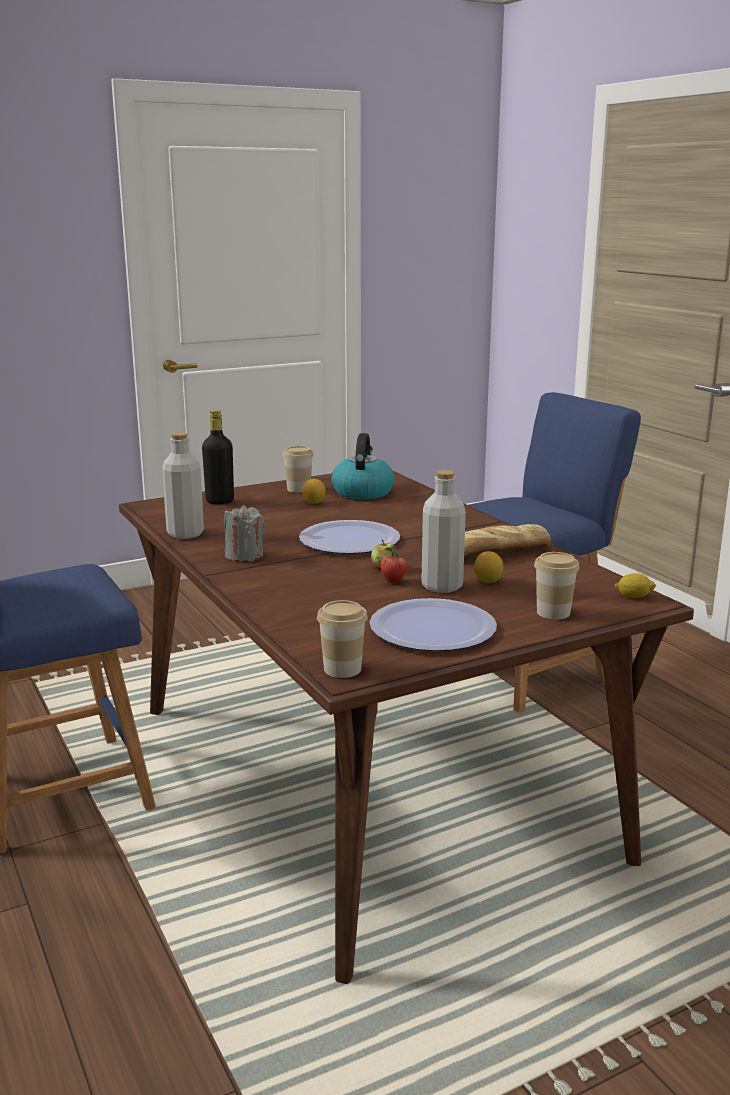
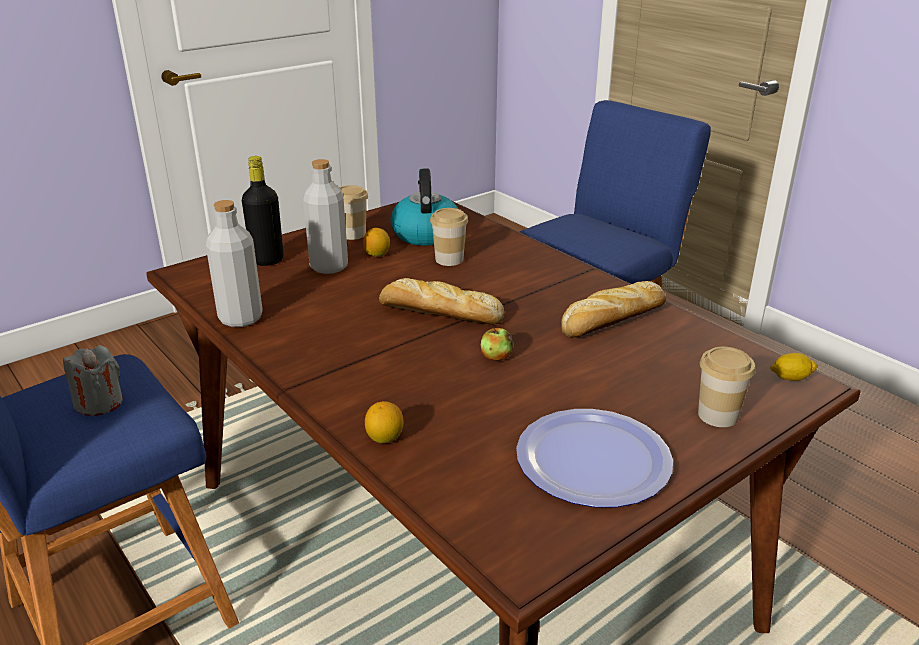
camera: 10 degrees left, 10 degrees up
(244, 556) = (323, 351): grey candle -> grey candle (99, 403)
(342, 669) = (513, 553): cup -> cup (449, 259)
(349, 540) = (438, 313): plate -> bread
(393, 582) = (514, 380): apple -> none
(442, 586) = (573, 382): grey bottle -> grey bottle (329, 266)
(488, 581) = (621, 368): lemon -> lemon (385, 438)

